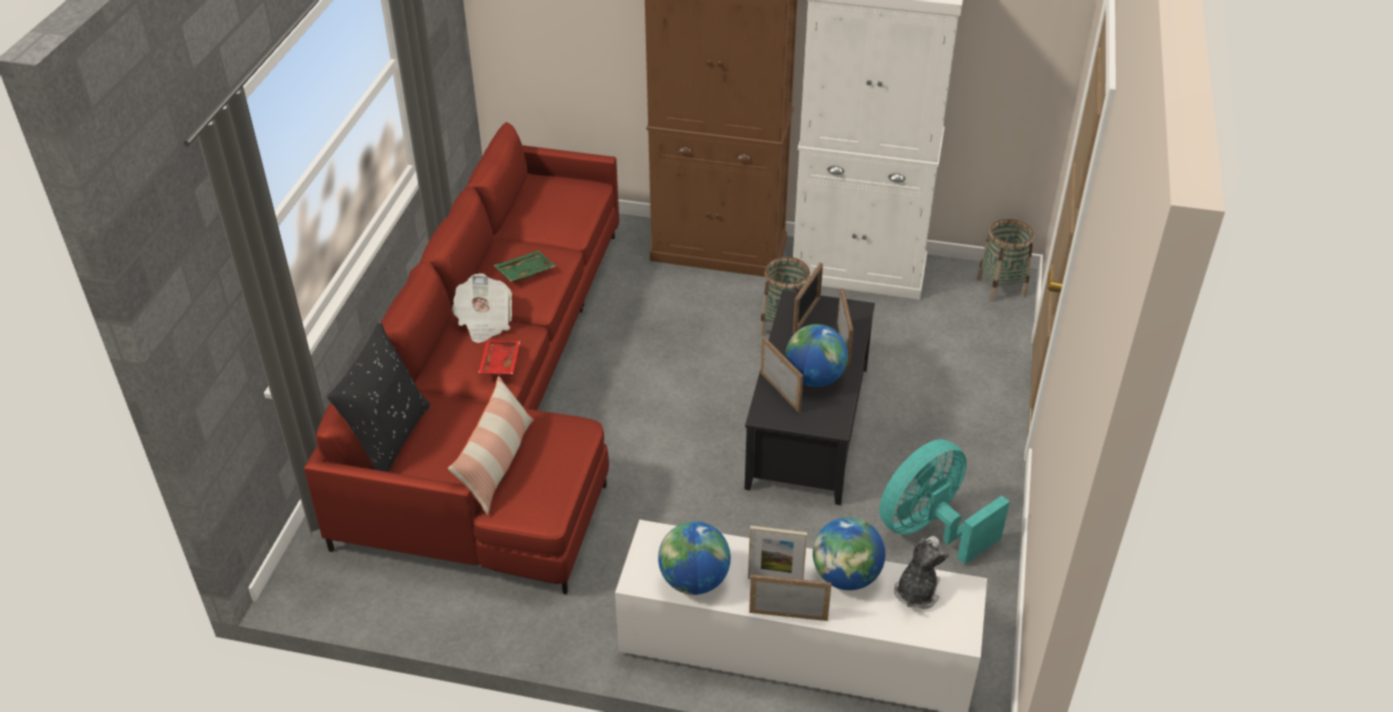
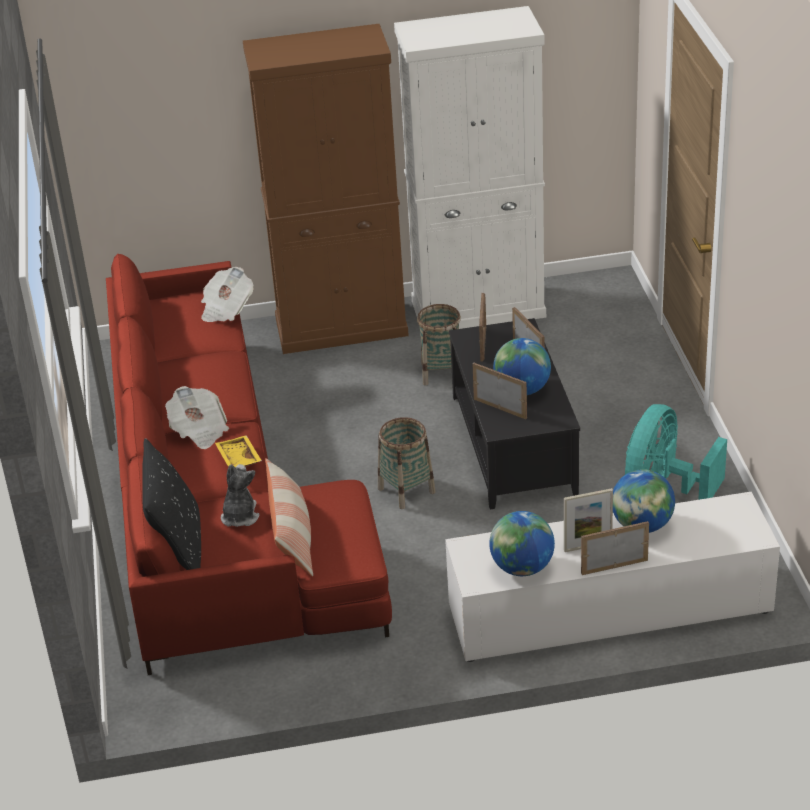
camera: 20 degrees left, 5 degrees down
(499, 363) = (237, 459): red tray -> yellow tray
(525, 271) = (207, 379): green tray -> none
(588, 204) = (226, 309): none -> newspaper
(916, 592) = (703, 518): plush toy -> plush toy (240, 516)
(1001, 287) = (609, 288): basket -> basket (406, 490)

